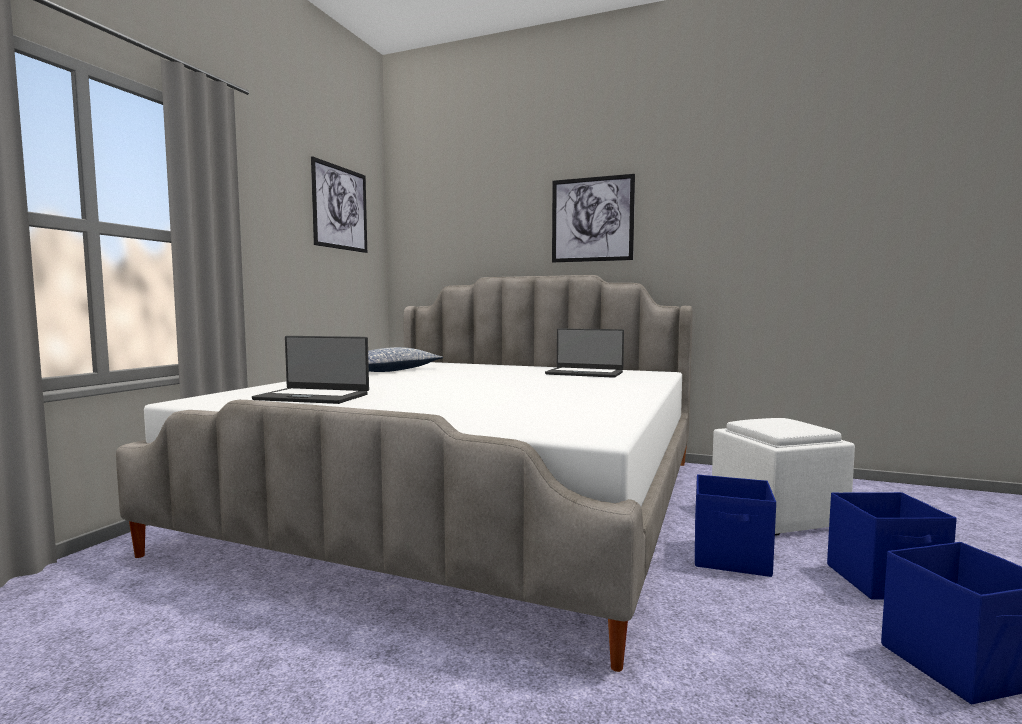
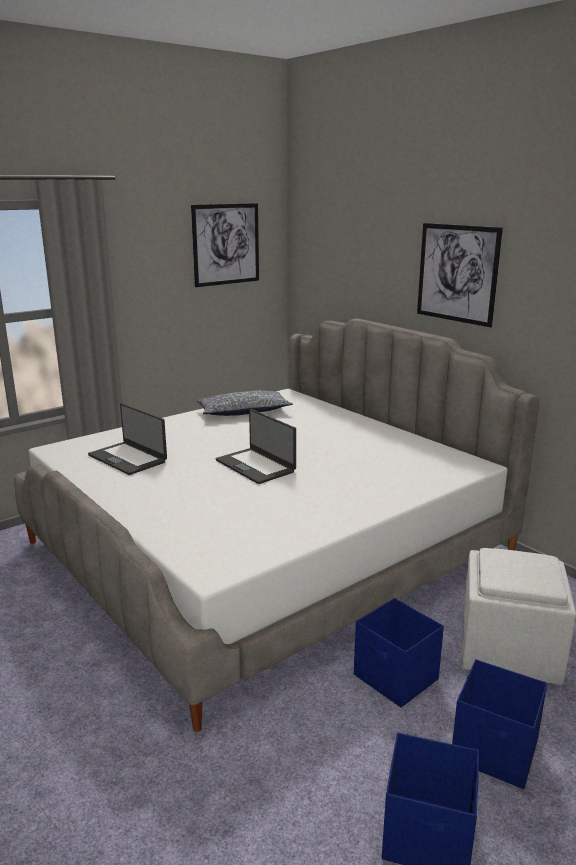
camera: 30 degrees right, 15 degrees up
(584, 373) = (399, 451): laptop -> laptop (256, 466)

